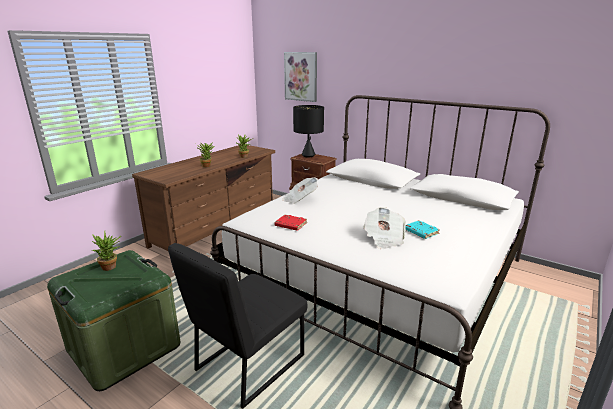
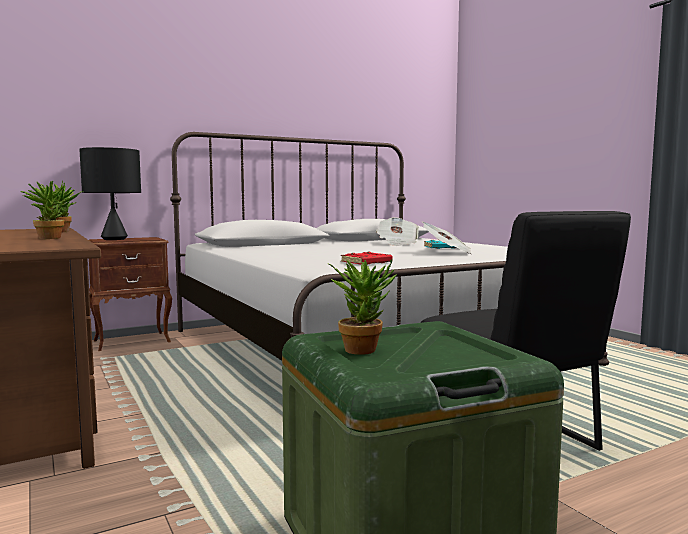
camera: 65 degrees left, 15 degrees down
(300, 199) = (279, 256): newspaper -> newspaper (397, 244)
(301, 76) = (65, 101): picture -> none

